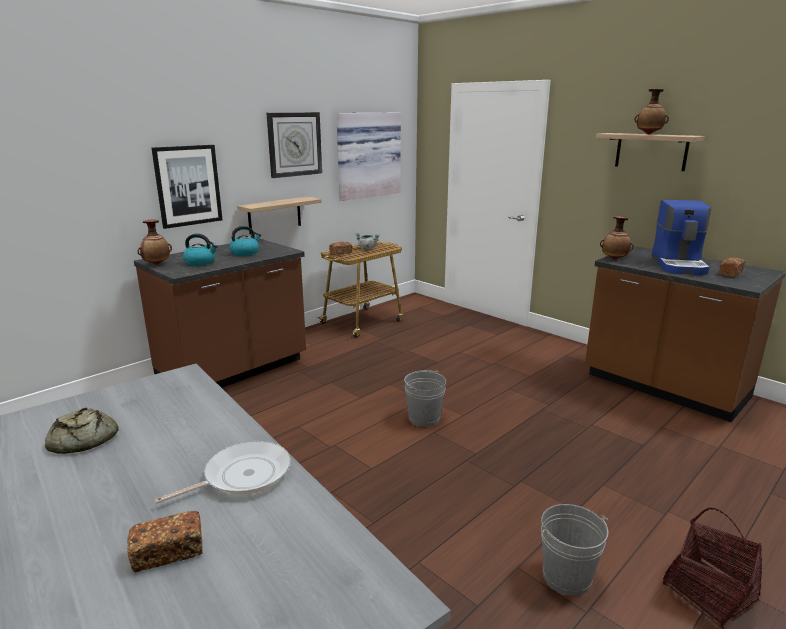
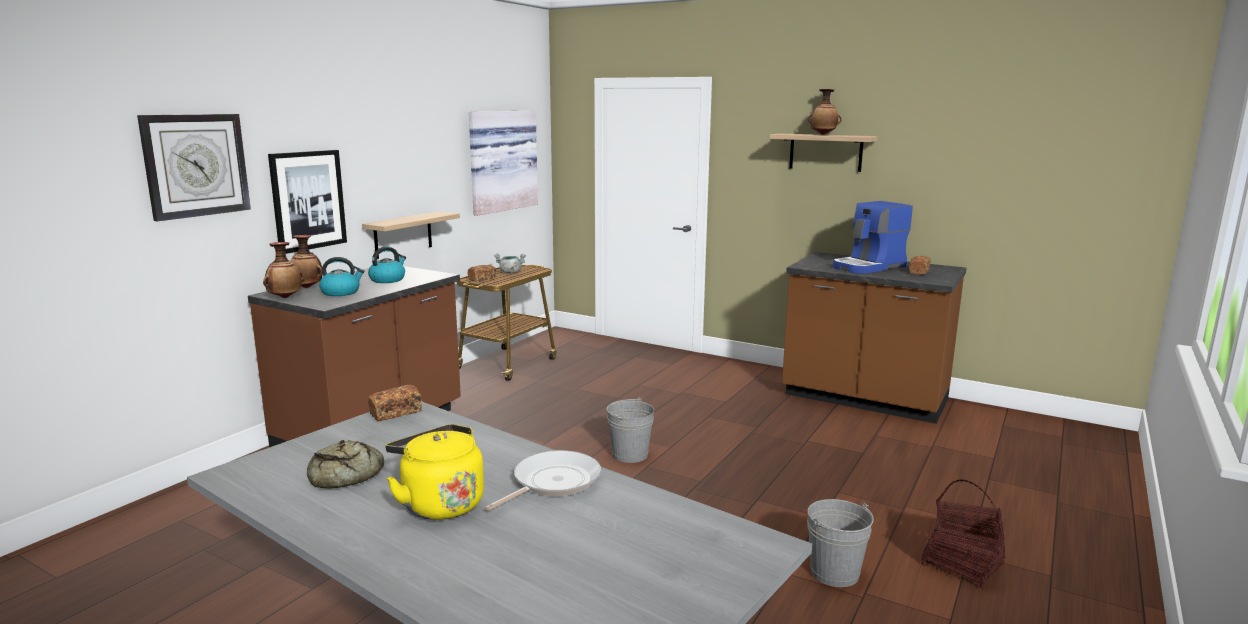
camera: 15 degrees left, 5 degrees down
(128, 485) = (439, 503): none -> yellow kettle
(168, 552) = (531, 544): bread -> bread (396, 413)
(294, 144) = (424, 148): wall clock -> wall clock (196, 165)
(614, 259) = (805, 265): vase -> vase (307, 288)
(679, 265) = (869, 267): coffee machine -> coffee machine turned 60 degrees clockwise

